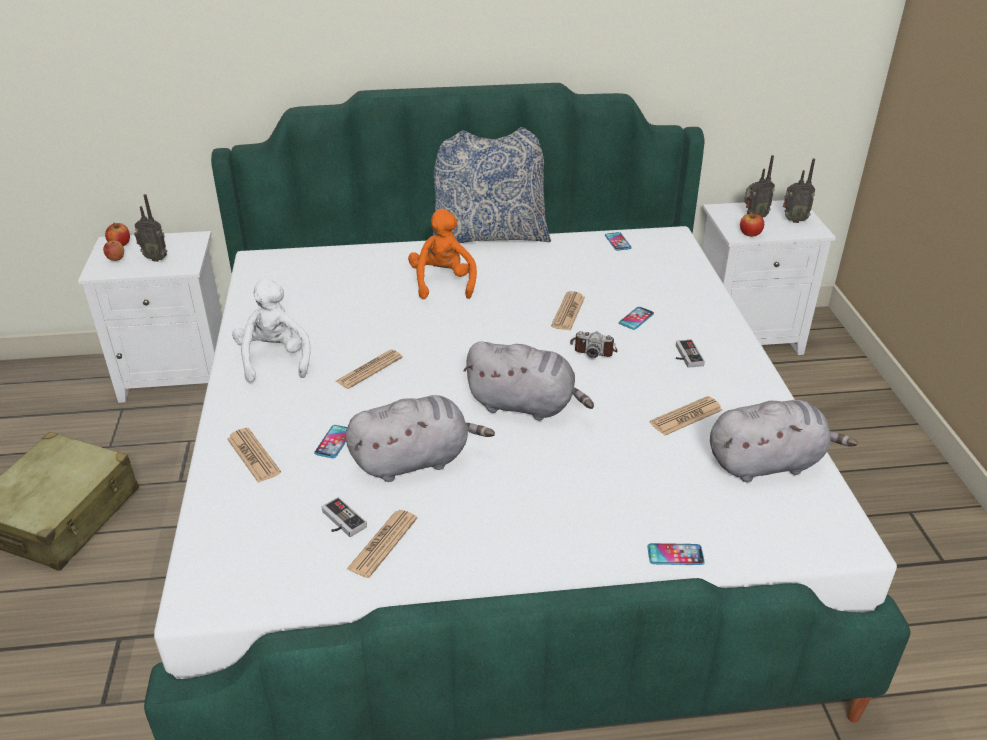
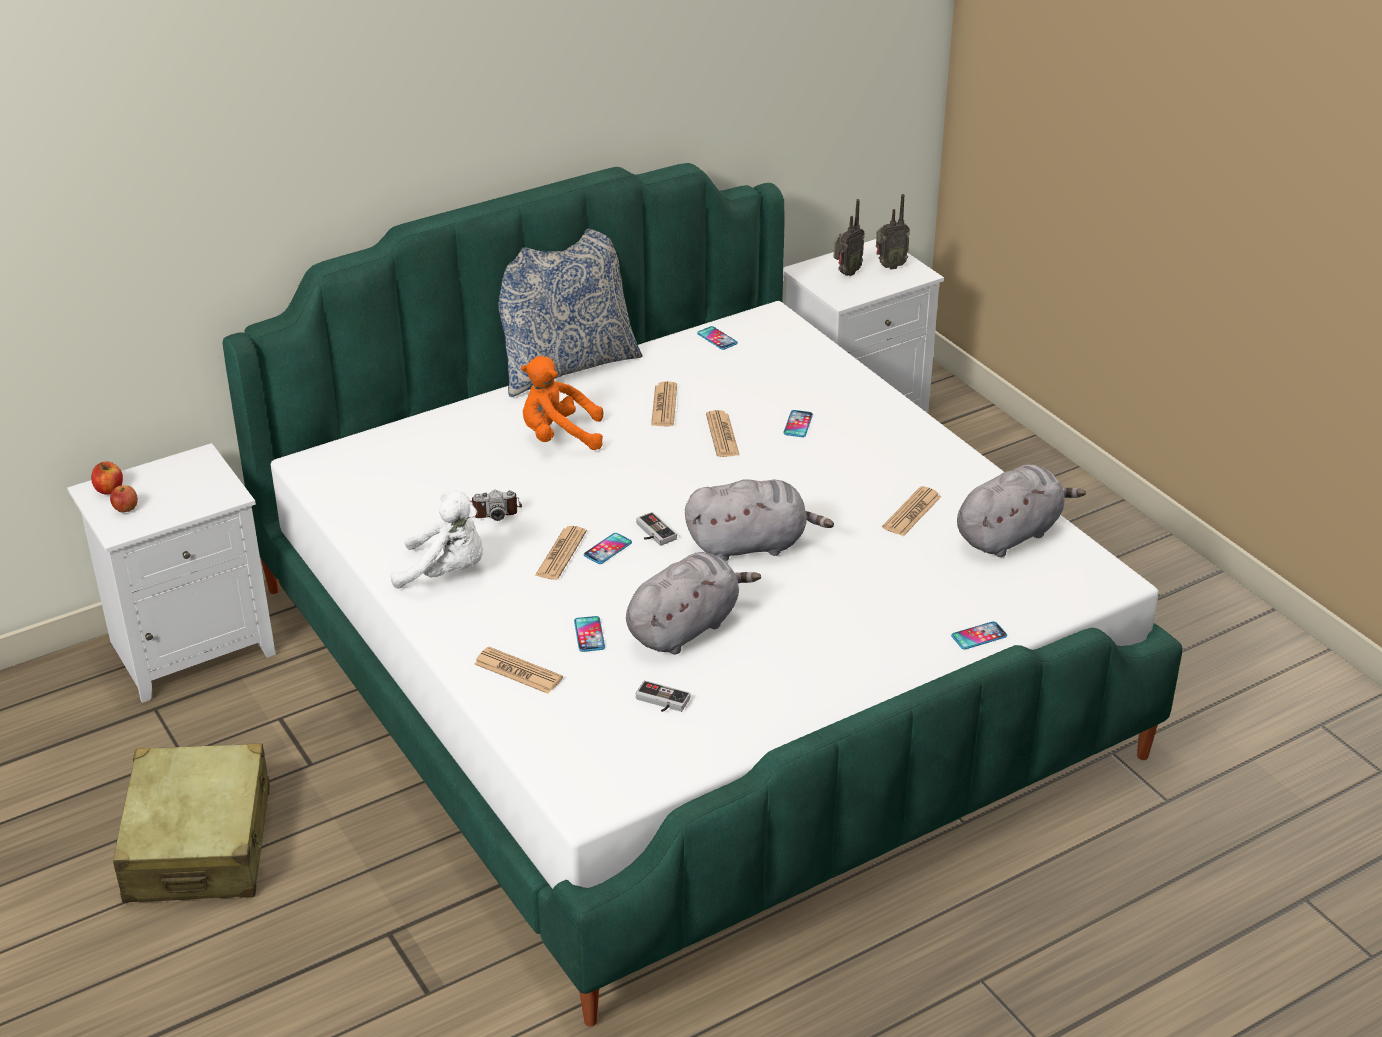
camera: 25 degrees left, 0 degrees up
(156, 258) = (178, 495): radio -> none
(275, 359) = (446, 572): white plush toy -> white plush toy turned 135 degrees clockwise
(383, 544) = (717, 707): newspaper -> newspaper (664, 405)
(407, 376) = (607, 549): none -> phone
(443, 283) = (559, 437): orange plush toy -> orange plush toy turned 60 degrees counterclockwise
(593, 349) = (777, 468): camera -> camera (493, 510)
(685, 356) = (872, 451): game controller -> game controller (652, 533)
(750, 234) = (854, 294): apple -> none

